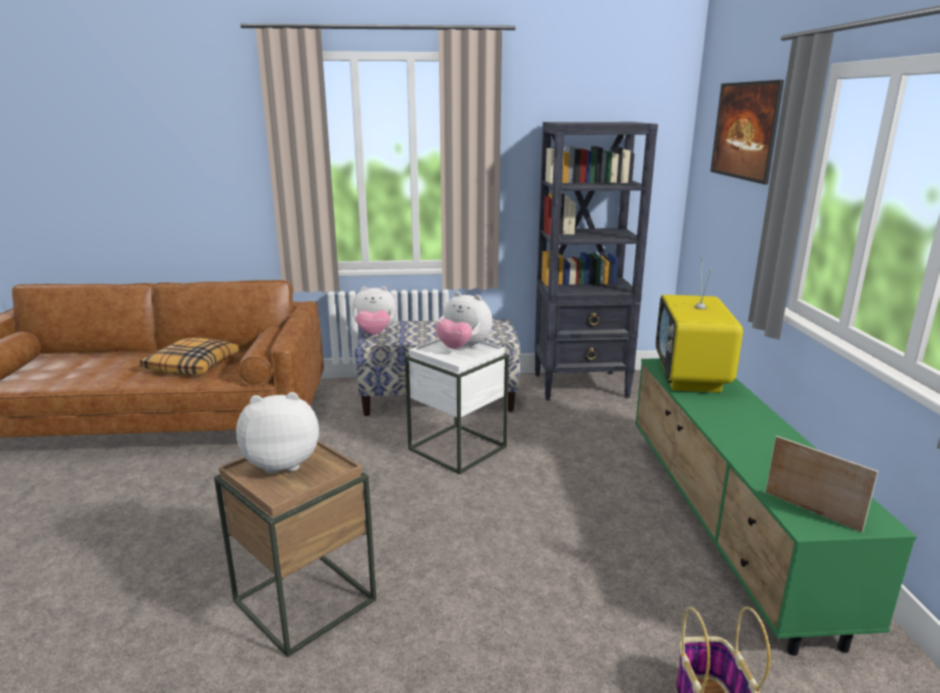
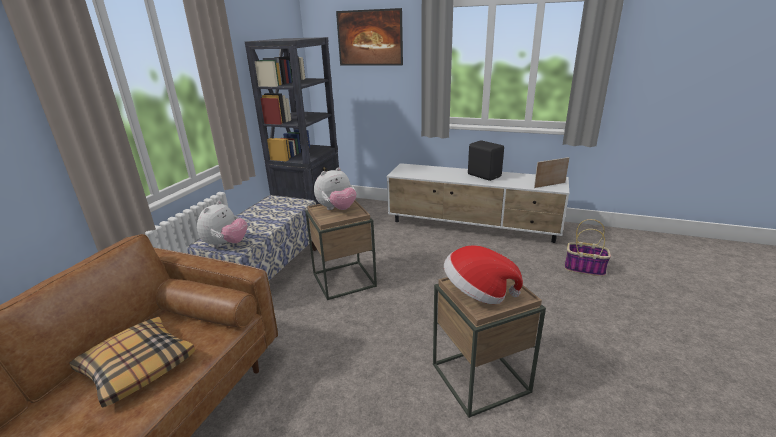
camera: 65 degrees left, 5 degrees up
(283, 463) = (477, 293): plush toy -> hat
(458, 448) = (344, 279): white side table -> brown side table
(690, 378) = (420, 172): television -> none
(726, 525) = (473, 227): green tv stand -> white tv stand
(761, 432) = (484, 175): none -> black speaker

